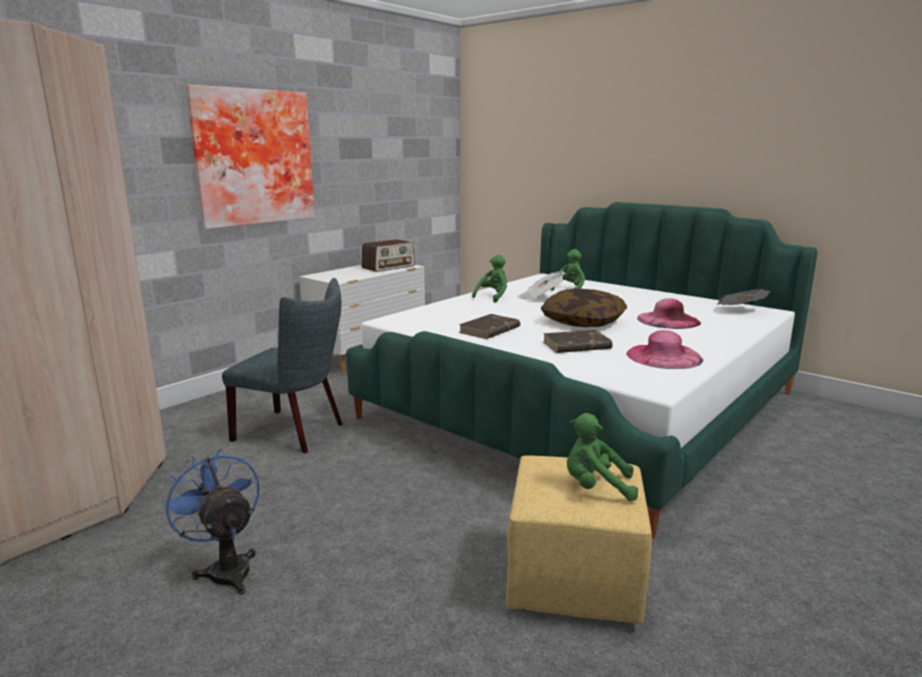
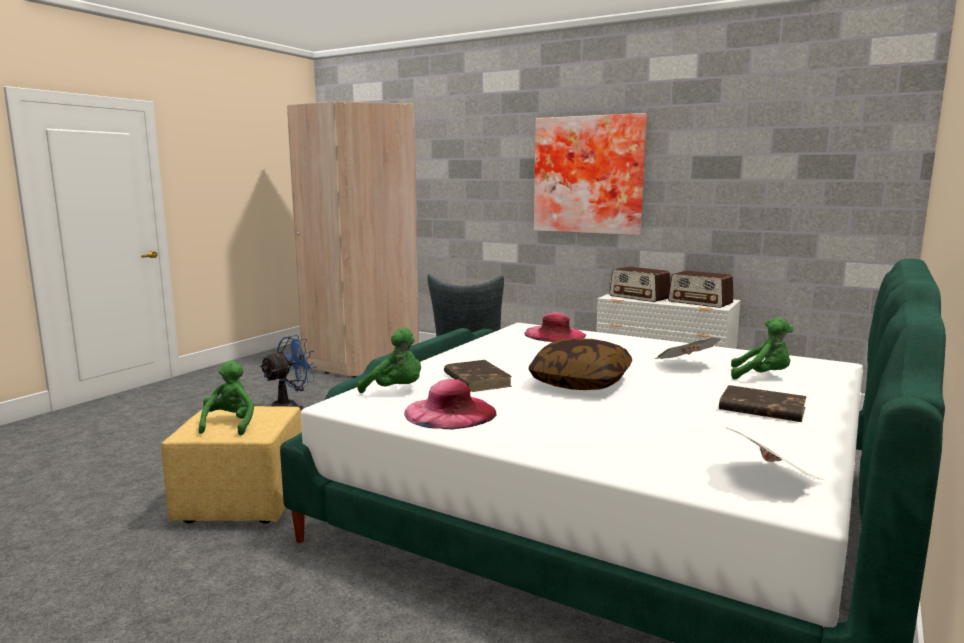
camera: 80 degrees right, 5 degrees down
(348, 275) = (639, 297): none -> radio
(489, 330) = (516, 352): brown book -> brown book (761, 408)
(493, 297) = (662, 348): green plush toy -> green plush toy (396, 390)
(668, 320) = (633, 422): pink hat -> pink hat (555, 334)

